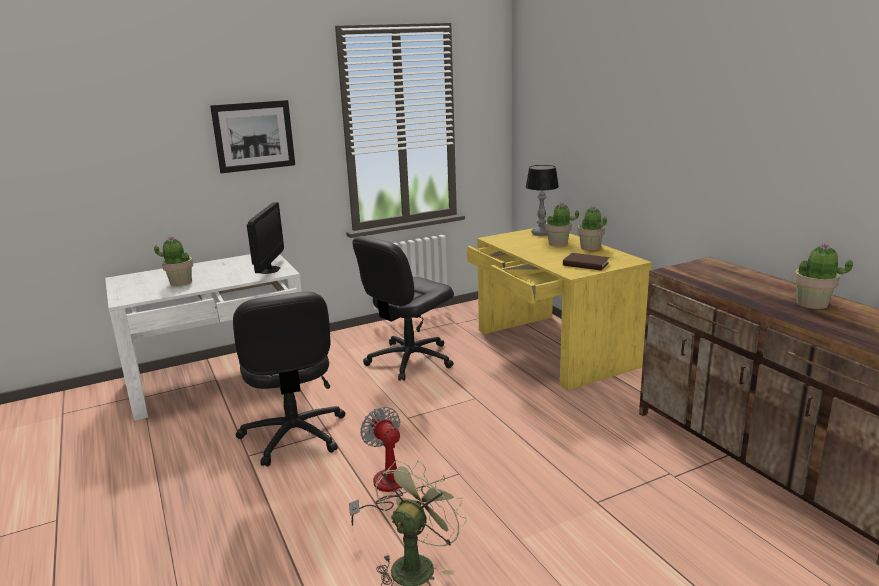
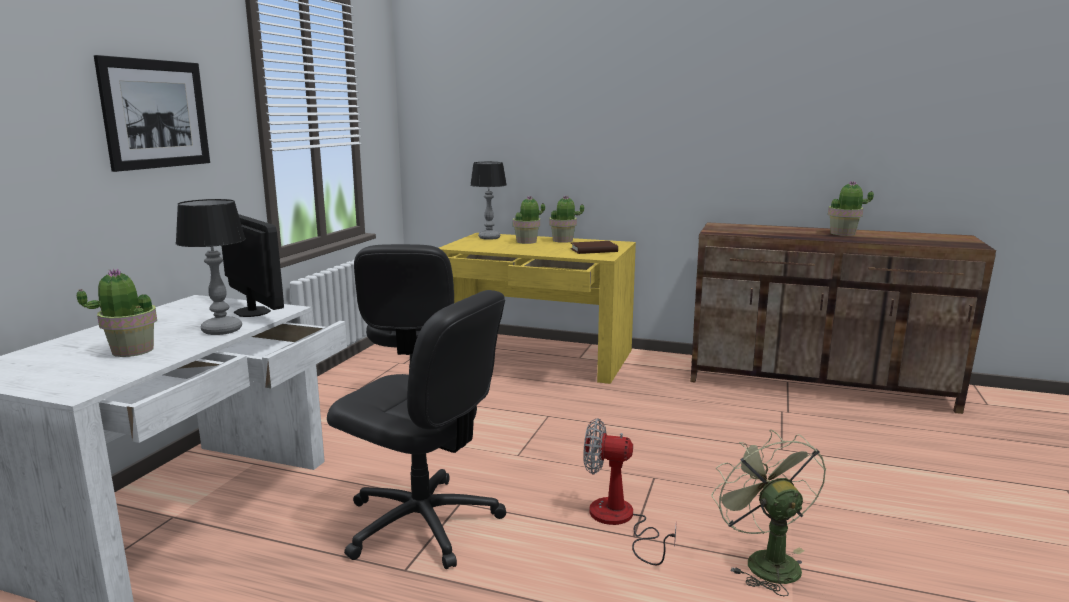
camera: 45 degrees left, 5 degrees down
(233, 279) = (222, 330): none -> table lamp

